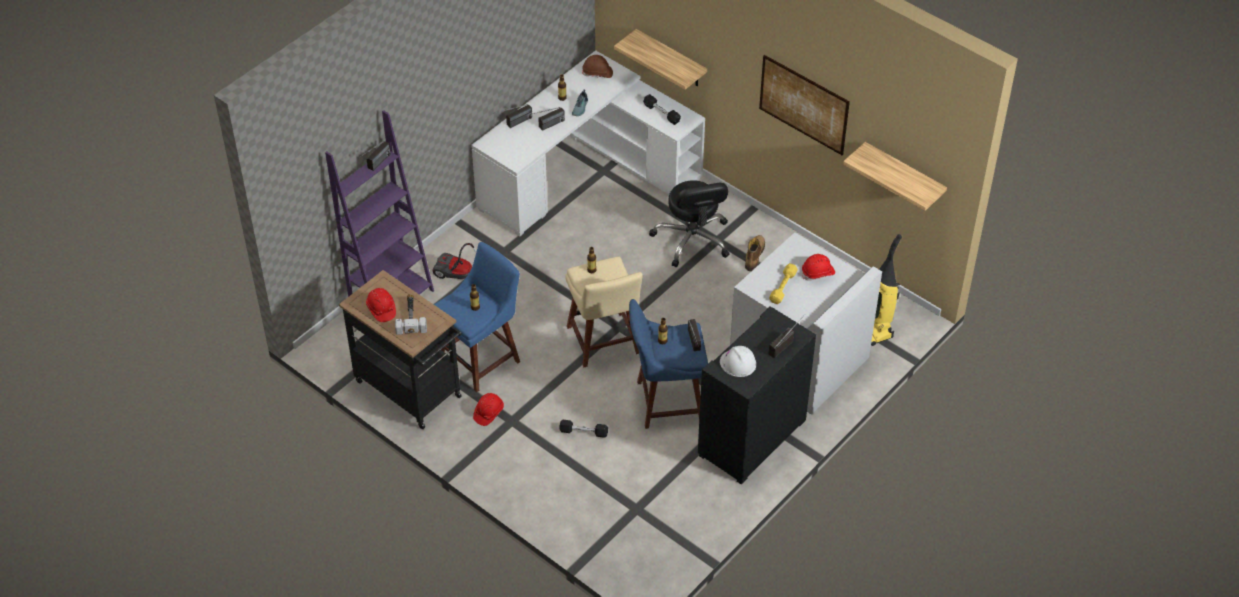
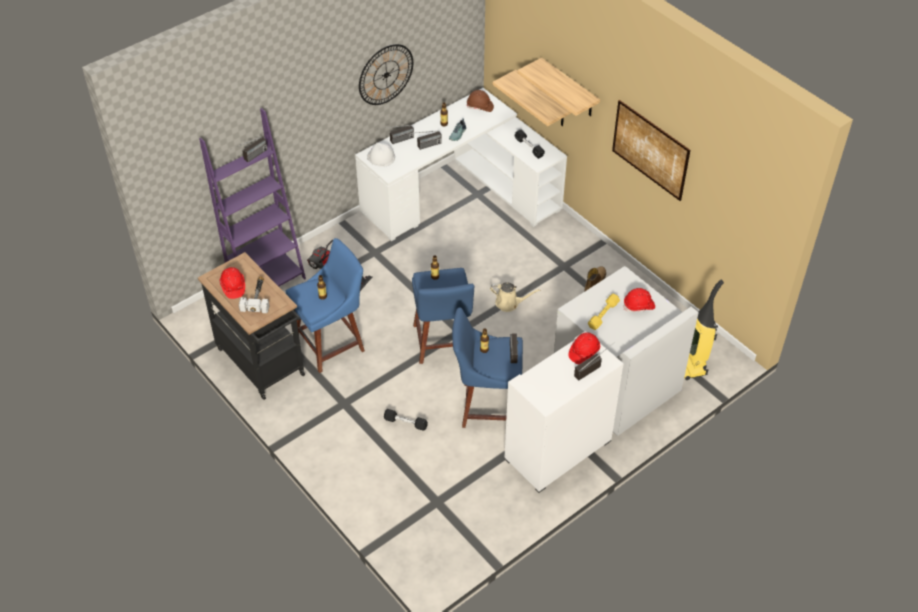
camera: 10 degrees right, 0 degrees up
(488, 413) = (325, 393): red hard hat -> red hard hat (584, 352)
(499, 53) = (386, 74): none -> wall clock
(604, 342) = (442, 344): beige stool -> blue stool
(666, 289) = (509, 303): none -> beige watering can
(693, 242) = (542, 265): black office chair -> none
(738, 363) = (543, 381): white hard hat -> white hard hat (381, 157)
(752, 438) = (558, 451): black cabinet -> white cabinet
(904, 175) = (733, 225): shelf -> shelf (569, 88)

